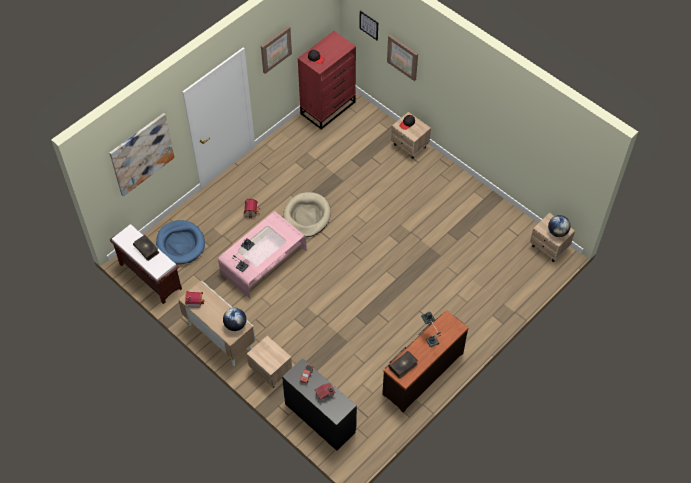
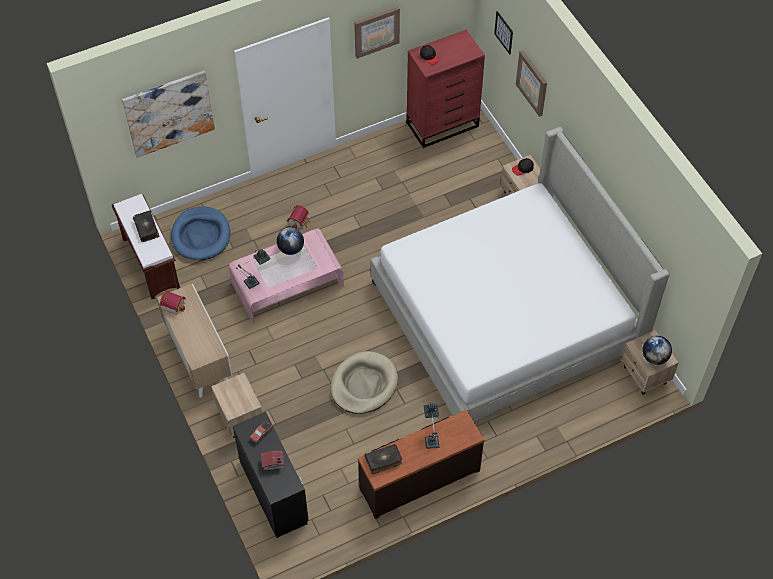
camera: 20 degrees right, 0 degrees up
(235, 325) = (208, 348): globe -> globe (291, 249)
(306, 216) = (361, 247): beige dog bed -> beige dog bed (364, 384)
(434, 234) = (506, 315): none -> bed

